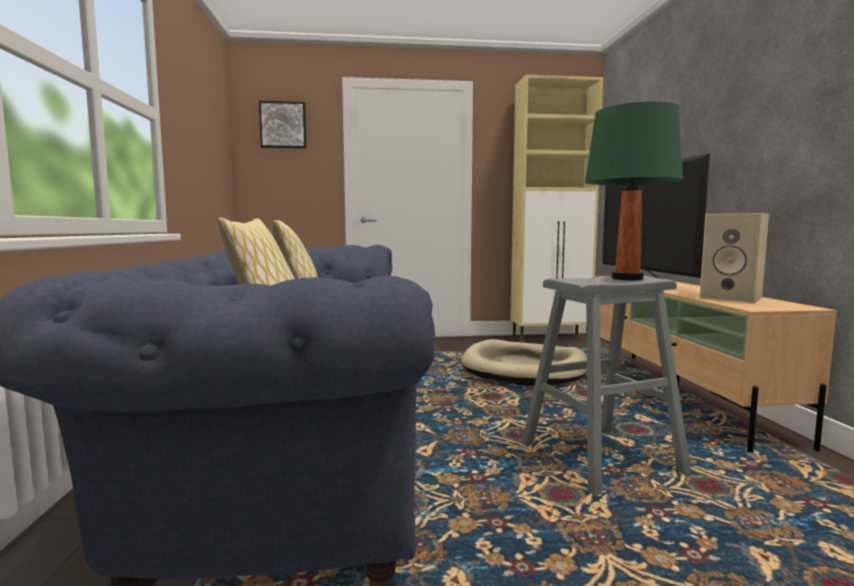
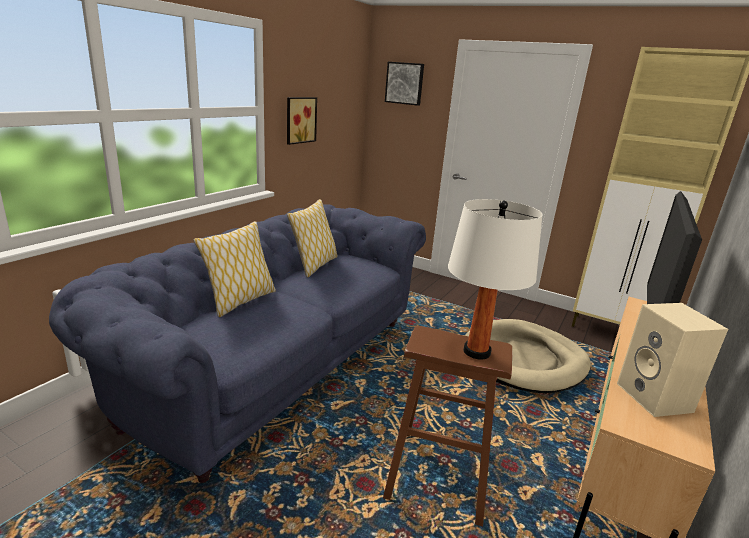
camera: 35 degrees right, 15 degrees up
(188, 146) = (299, 120): none -> picture
(601, 458) = (439, 474): grey stool -> brown stool
(627, 279) = (476, 352): green table lamp -> white table lamp

